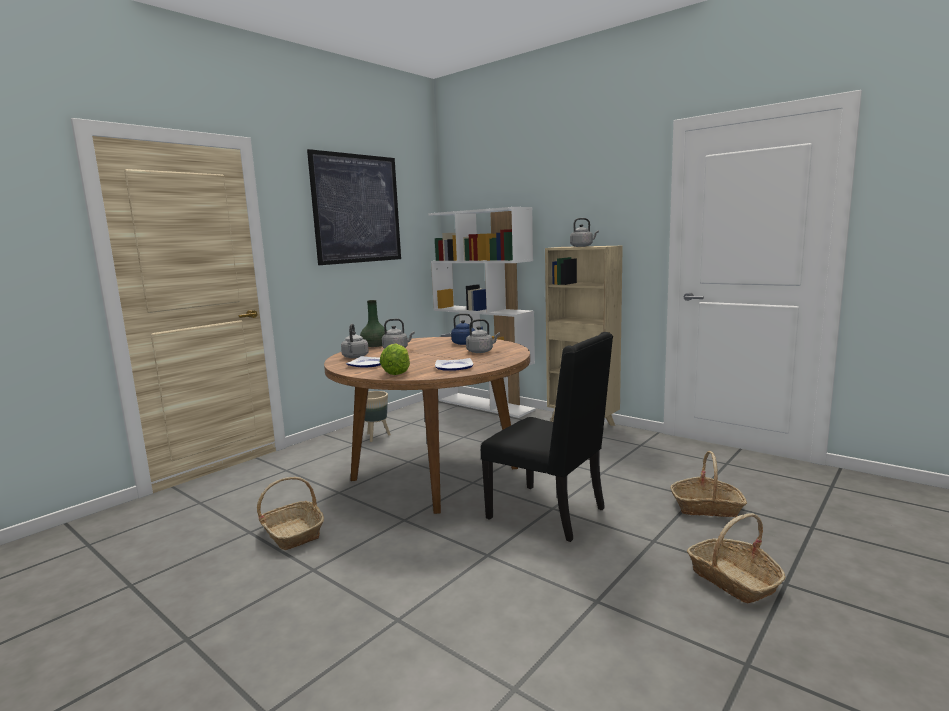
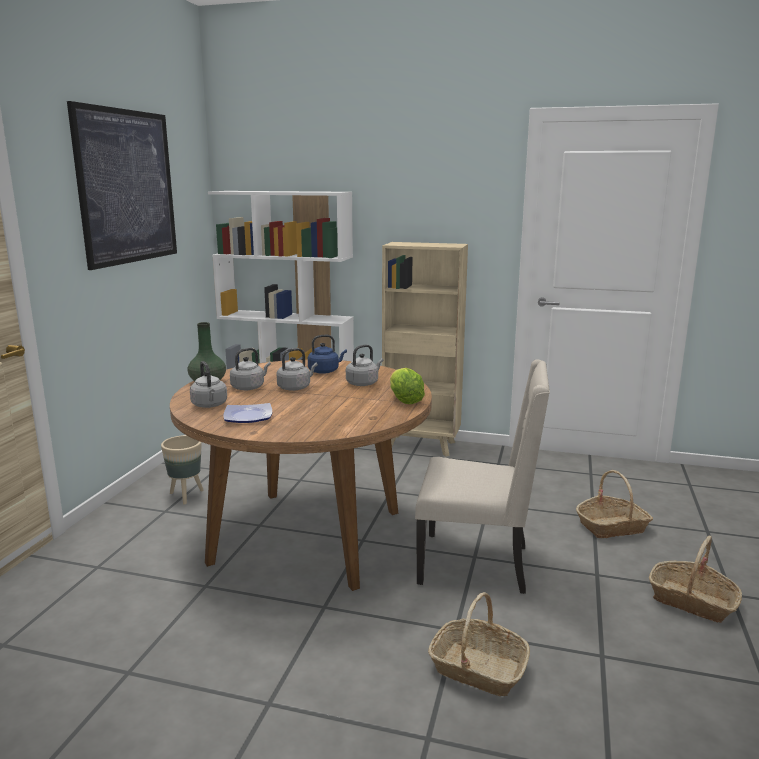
camera: 25 degrees left, 5 degrees up
(292, 533) = (194, 659): basket -> basket (477, 668)
(397, 372) = (307, 427): lettuce -> lettuce (404, 400)
(454, 367) = (367, 411): plate -> none
(549, 513) = (477, 564): black chair -> beige chair
(582, 246) = (425, 244): grey kettle -> grey kettle (295, 387)

